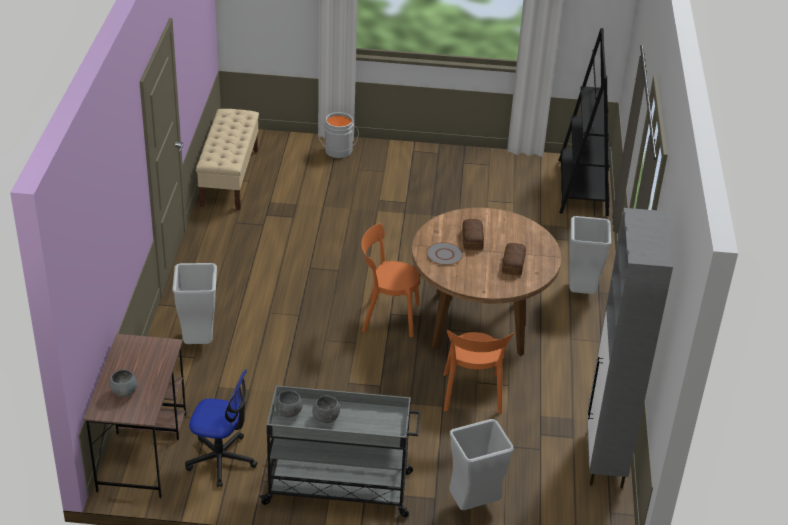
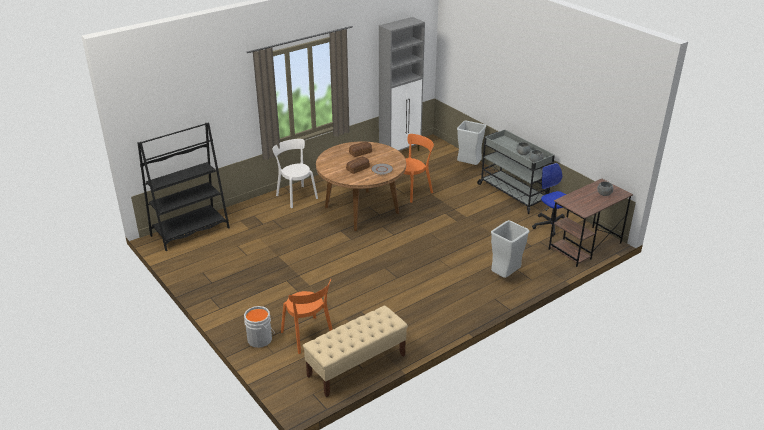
camera: 130 degrees left, 5 degrees down
(387, 316) = (397, 234): orange chair -> orange chair (308, 336)
(581, 291) = (296, 196): grey trash can -> white chair

